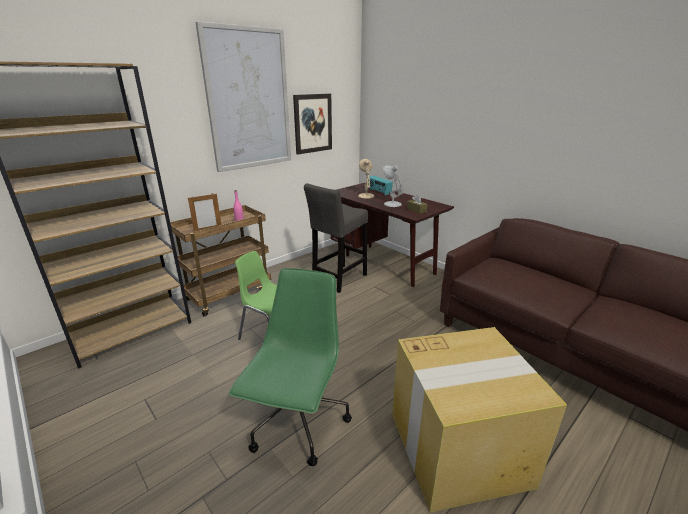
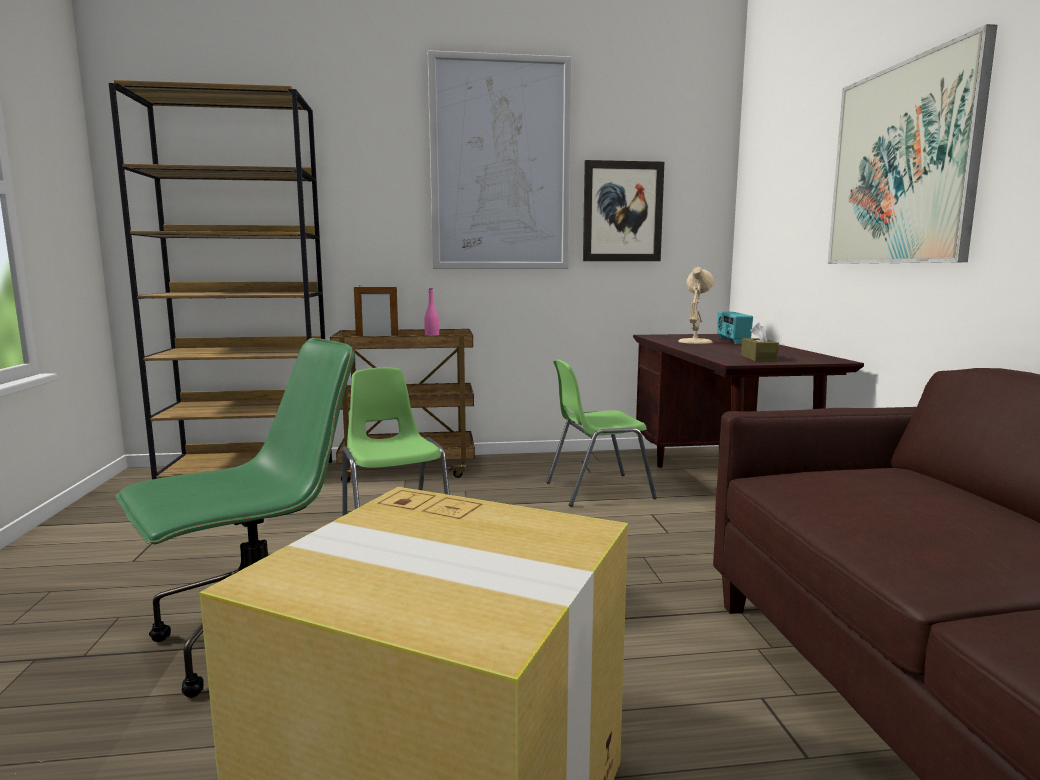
camera: 35 degrees right, 15 degrees down
(338, 279) = (597, 490): grey stool -> green chair
(391, 204) = (723, 350): white table lamp -> none
(472, 123) = (902, 165): none -> picture

